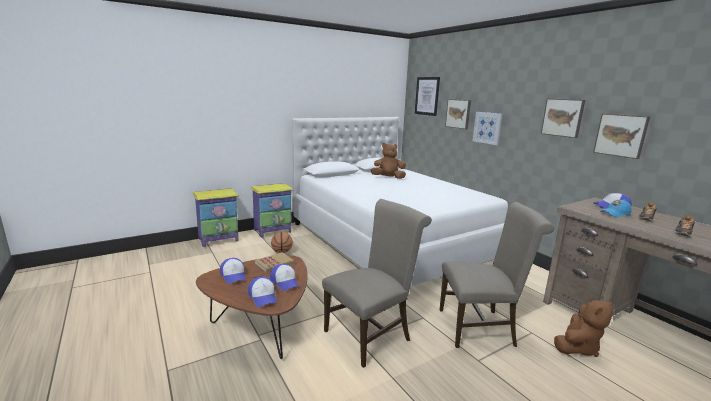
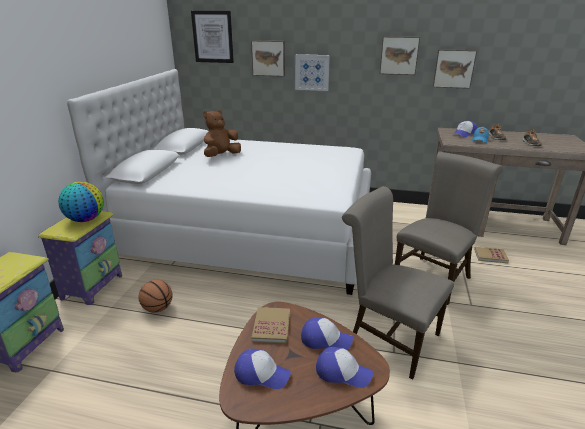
camera: 45 degrees left, 10 degrees up
(276, 187) = (86, 219): none -> globe
(371, 333) = (388, 337): beige chair -> beige chair turned 60 degrees counterclockwise
(577, 347) = (490, 256): brown plush toy -> book

